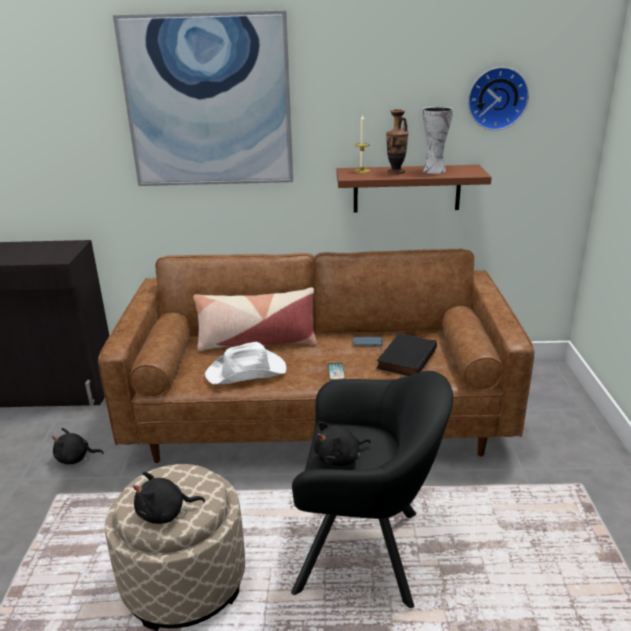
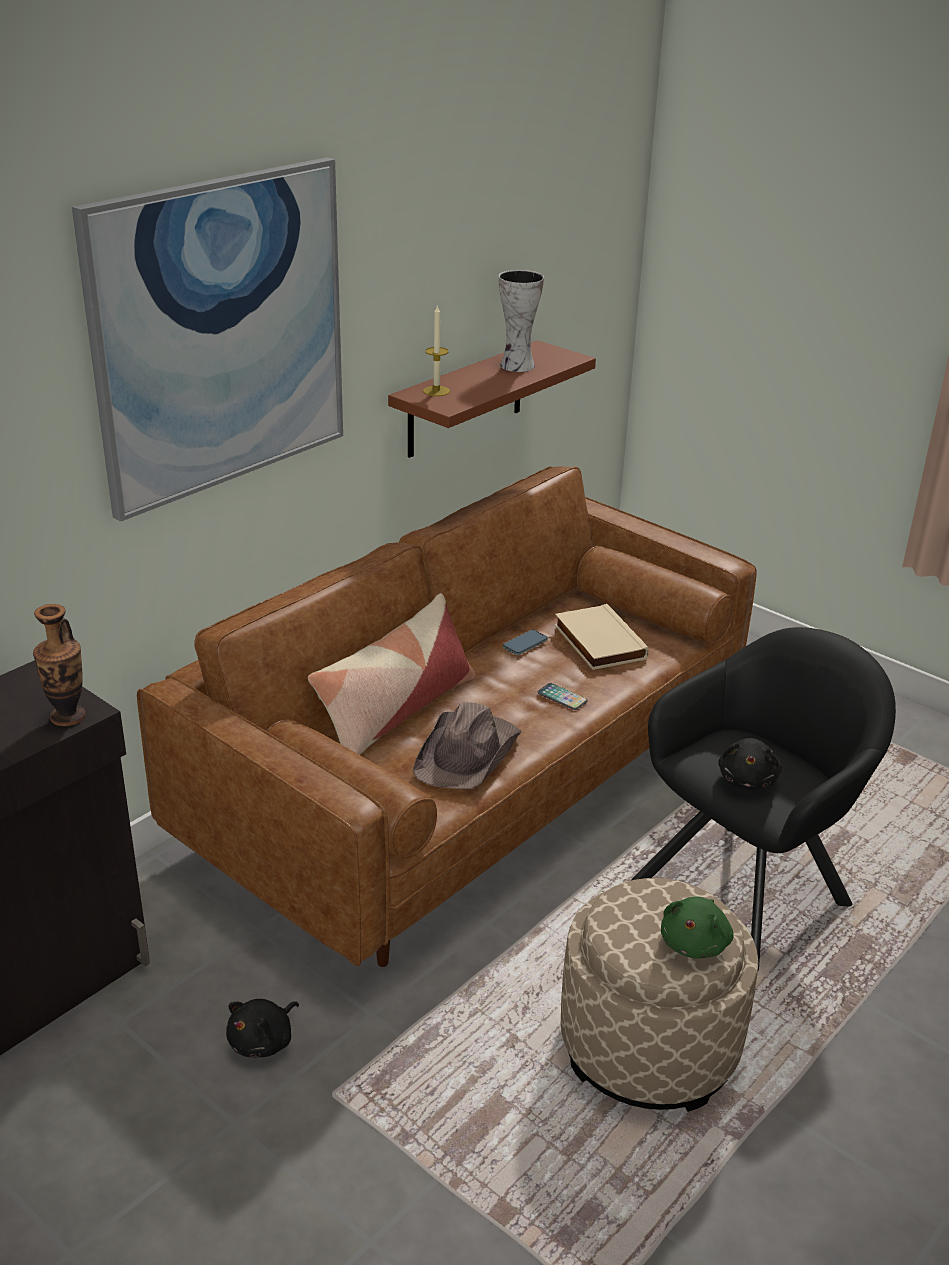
camera: 50 degrees left, 5 degrees up
(165, 513) = (695, 943): black plush toy -> green plush toy
(247, 372) = (468, 753): white hat -> brown hat
(396, 172) = (481, 381): vase -> vase (68, 717)
(405, 358) = (597, 642): black book -> beige book
(497, 98) = (552, 243): wall clock -> none

